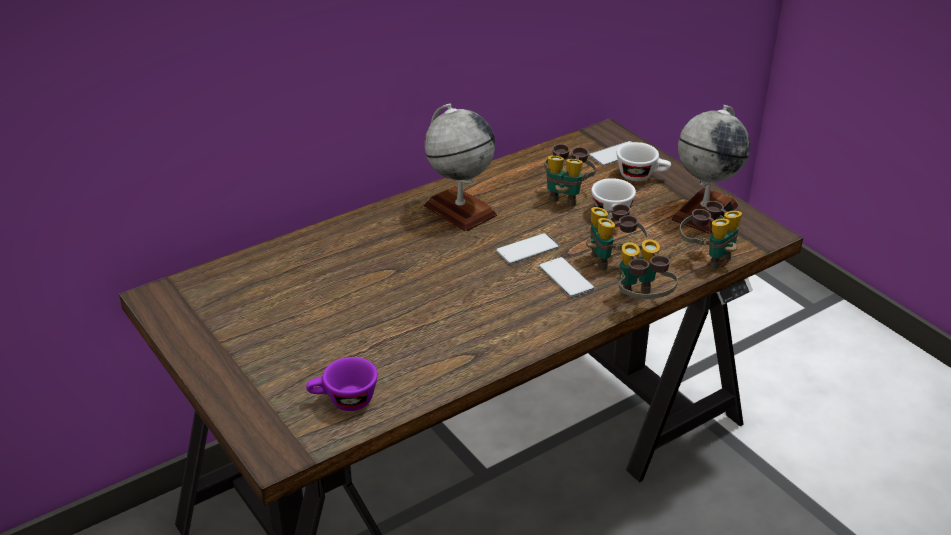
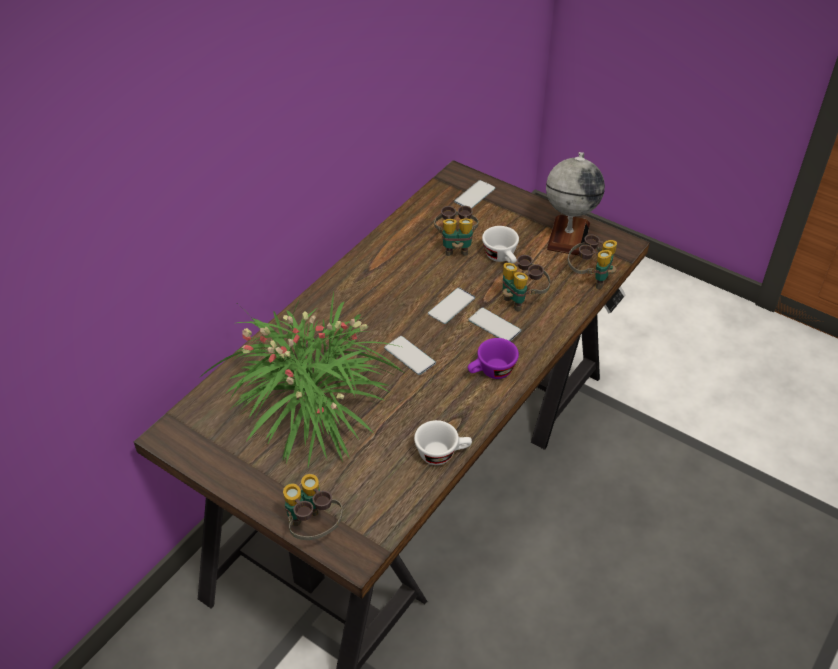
camera: 20 degrees left, 10 degrees up
(318, 304) = (312, 404): none -> potted plant
(343, 401) = (382, 490): purple cup -> purple cup (491, 372)
(452, 284) = (409, 355): none -> phone
(460, 210) = (378, 282): globe -> none
(641, 302) = (561, 334): binoculars -> binoculars (313, 528)
(642, 176) = (505, 212): white cup -> white cup (442, 453)

